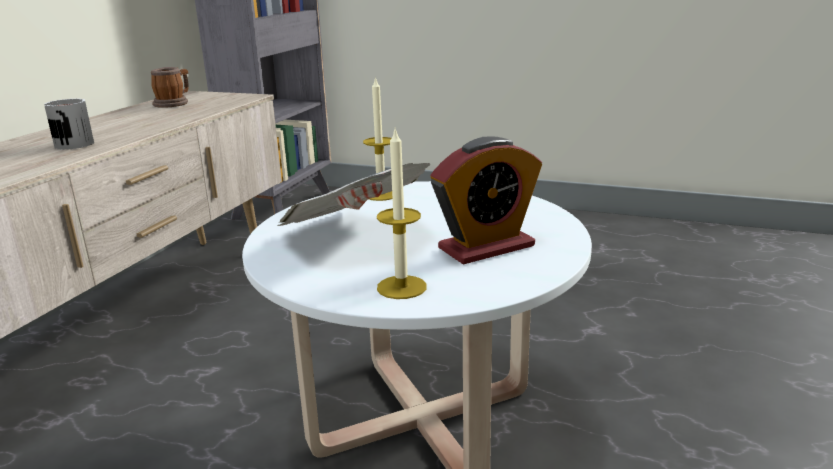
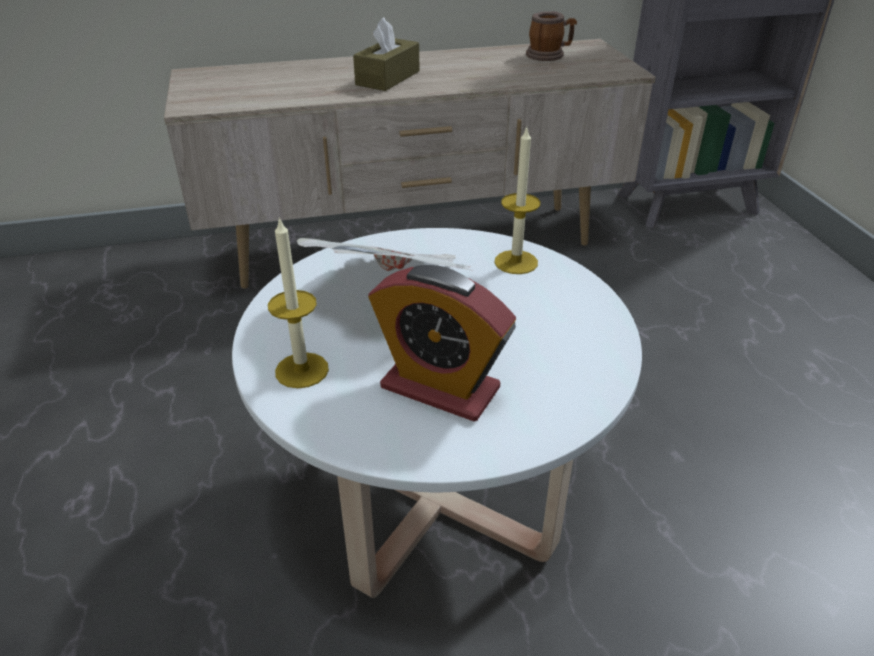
camera: 55 degrees right, 15 degrees up
(74, 142) = (388, 78): mug -> brown tissue box

